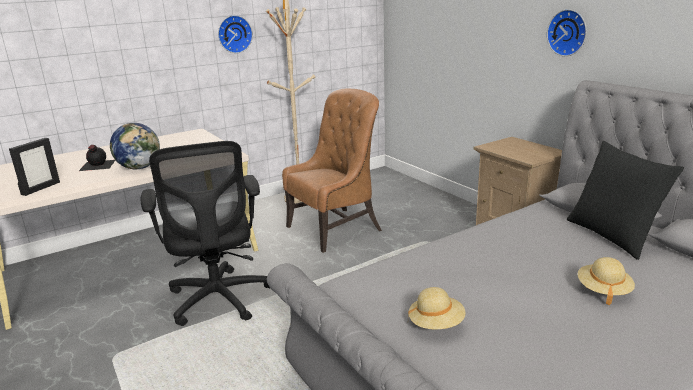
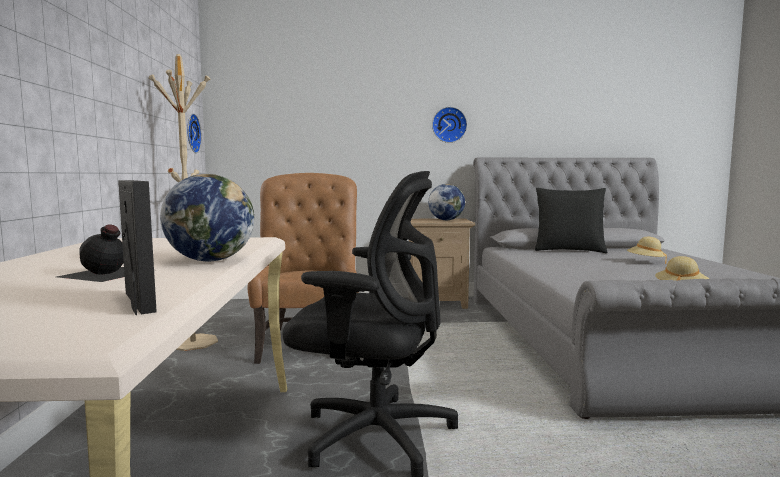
camera: 60 degrees left, 15 degrees down
(234, 34) = (114, 97): wall clock -> wall clock (191, 133)
(529, 151) = (446, 220): none -> globe

